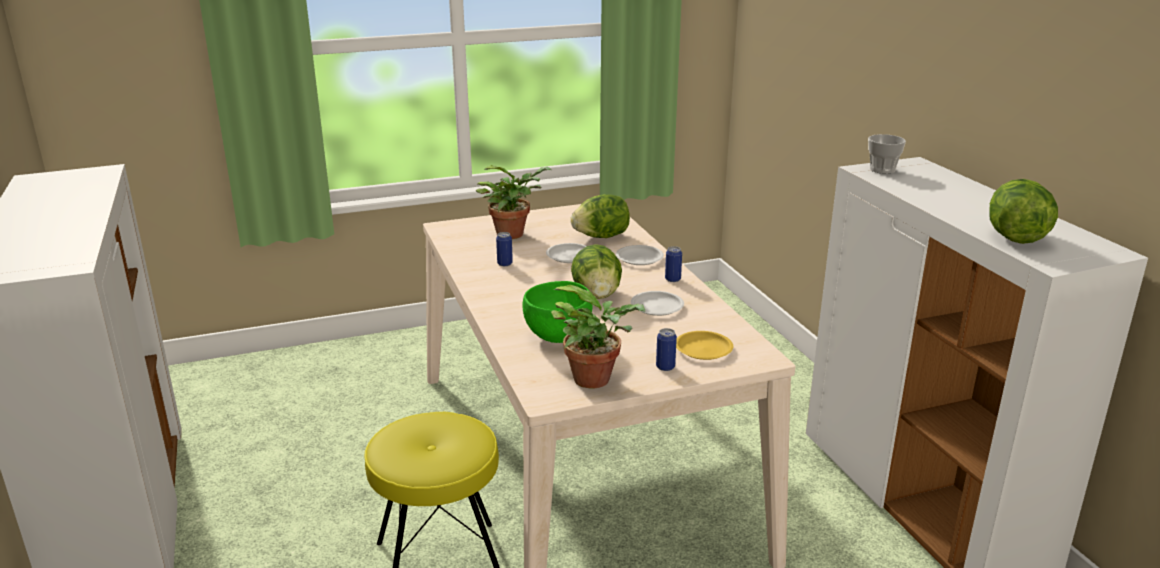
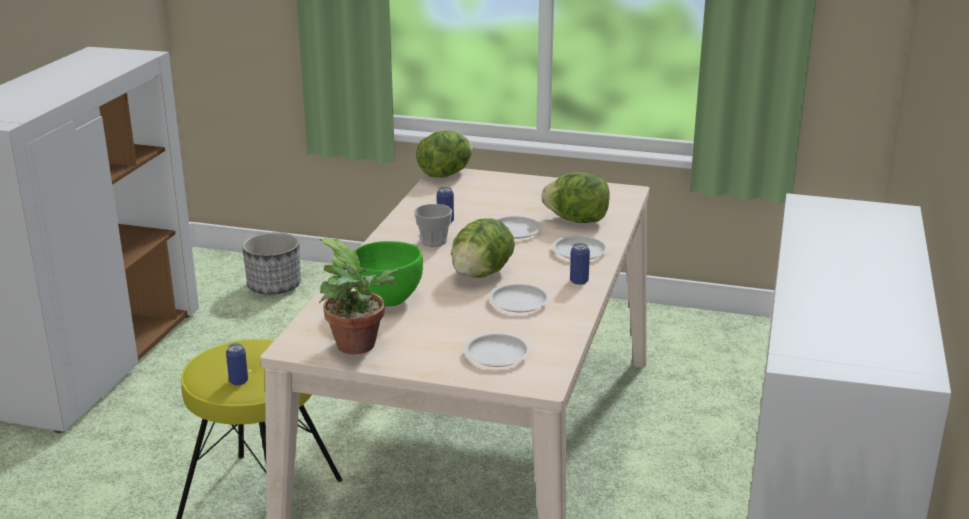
camera: 35 degrees right, 0 degrees up
(233, 386) = (274, 286): none -> planter
(513, 233) = (497, 195): potted plant -> none
(665, 367) = (435, 357): can -> can (238, 381)
(703, 349) = (496, 355): yellow plate -> white plate
(882, 170) = (831, 209): cup -> cup (433, 241)
(1015, 237) = (822, 320): lettuce -> lettuce (445, 174)

